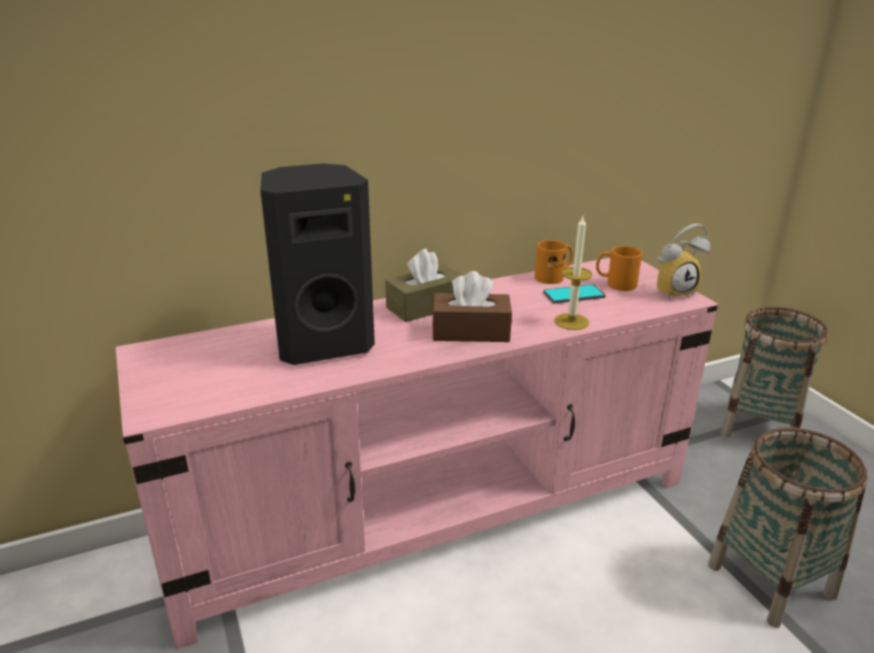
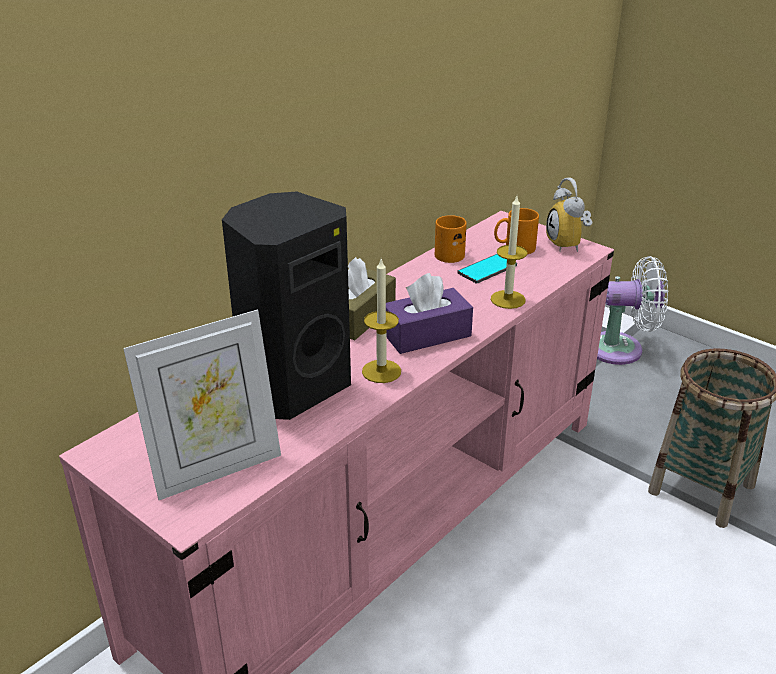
camera: 25 degrees left, 5 degrees up
(207, 386) = (216, 469): none -> picture frame
(405, 350) = (381, 371): none -> candle
(471, 332) = (426, 334): brown tissue box -> purple tissue box
(673, 291) = (569, 244): alarm clock -> alarm clock turned 120 degrees clockwise
(758, 426) = (621, 349): basket -> white fan

